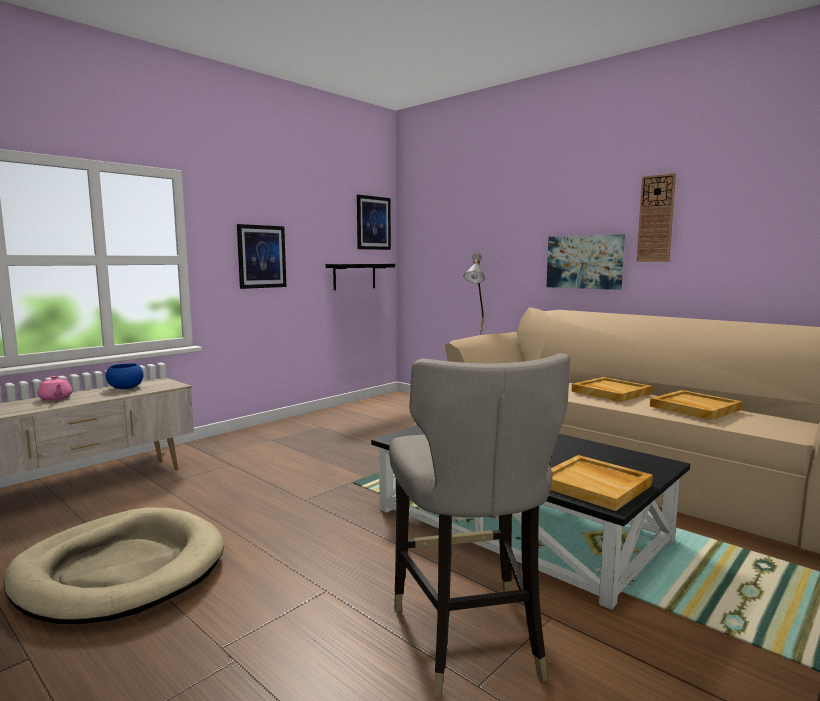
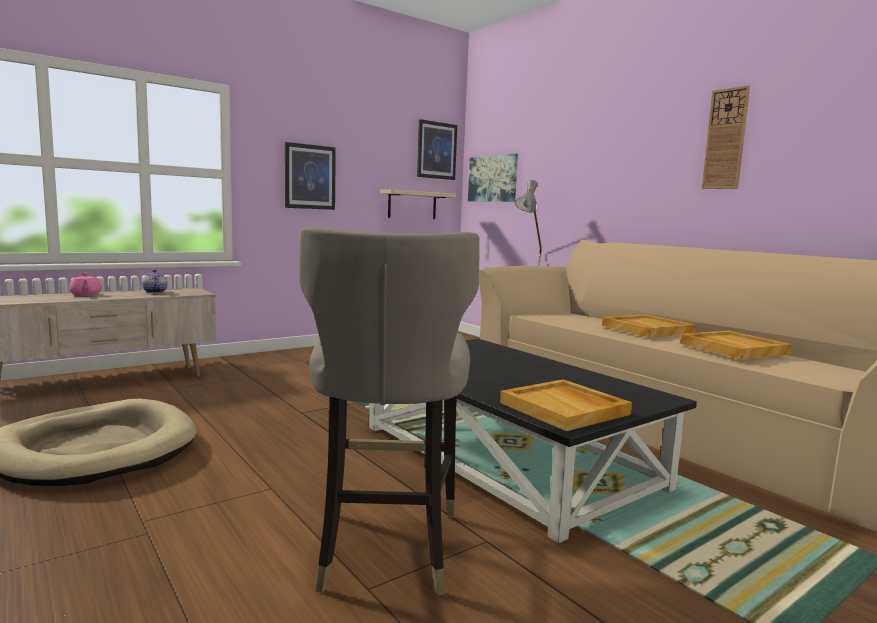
camera: 10 degrees right, 0 degrees up
(125, 388) = (154, 292): blue bowl -> teapot
(354, 276) = (412, 205): black shelf -> beige shelf
(584, 262) = (647, 190): picture -> picture (493, 178)

